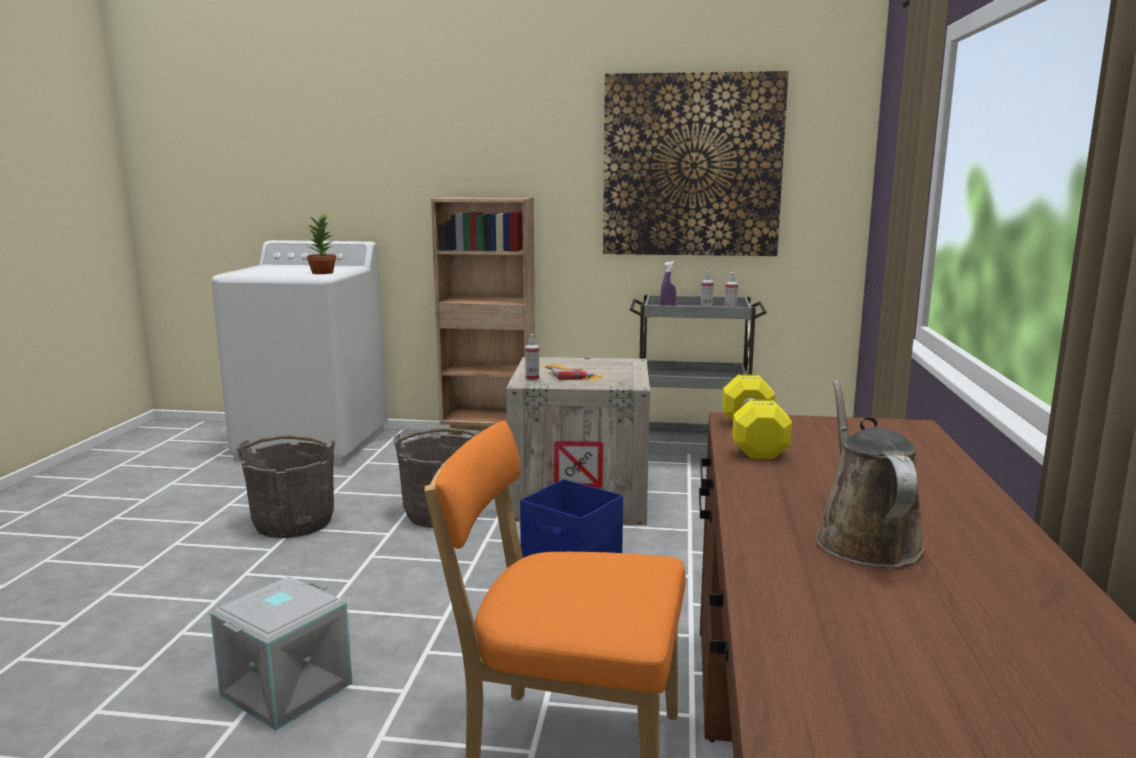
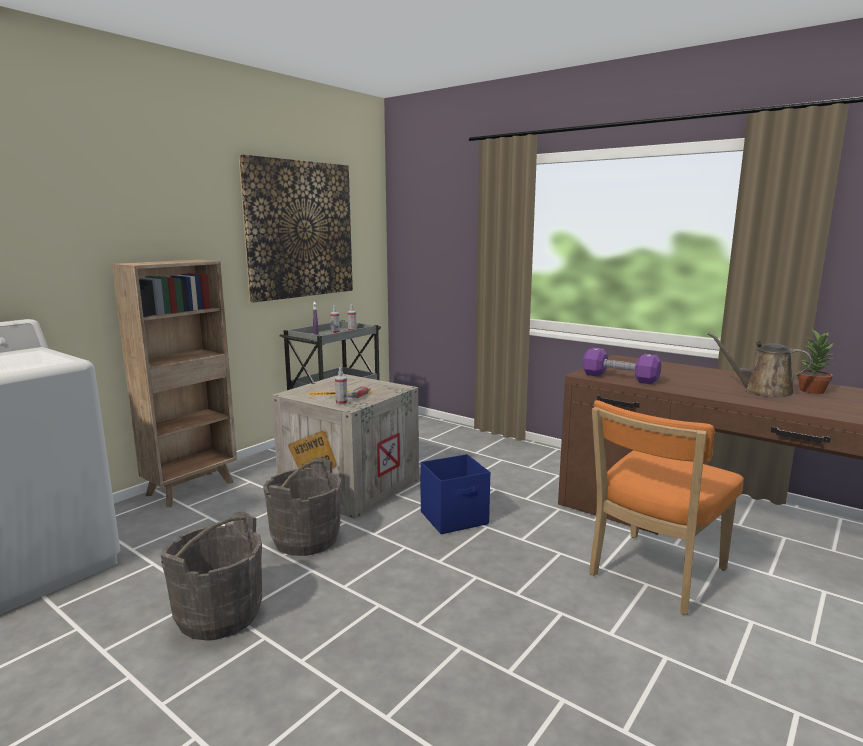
camera: 60 degrees left, 0 degrees up
(287, 690) = (530, 665): grey storage box -> none
(323, 273) = (53, 359): potted plant -> potted plant (812, 391)
(753, 438) = (619, 378): yellow dumbbell -> purple dumbbell

